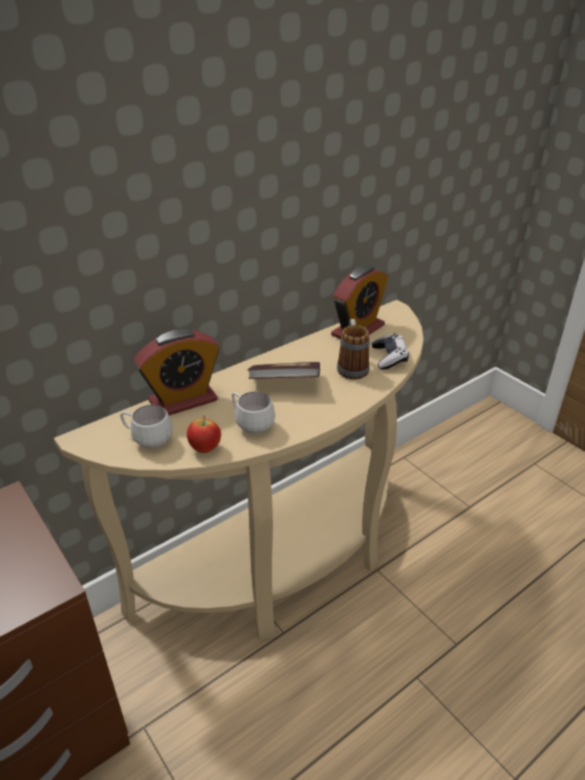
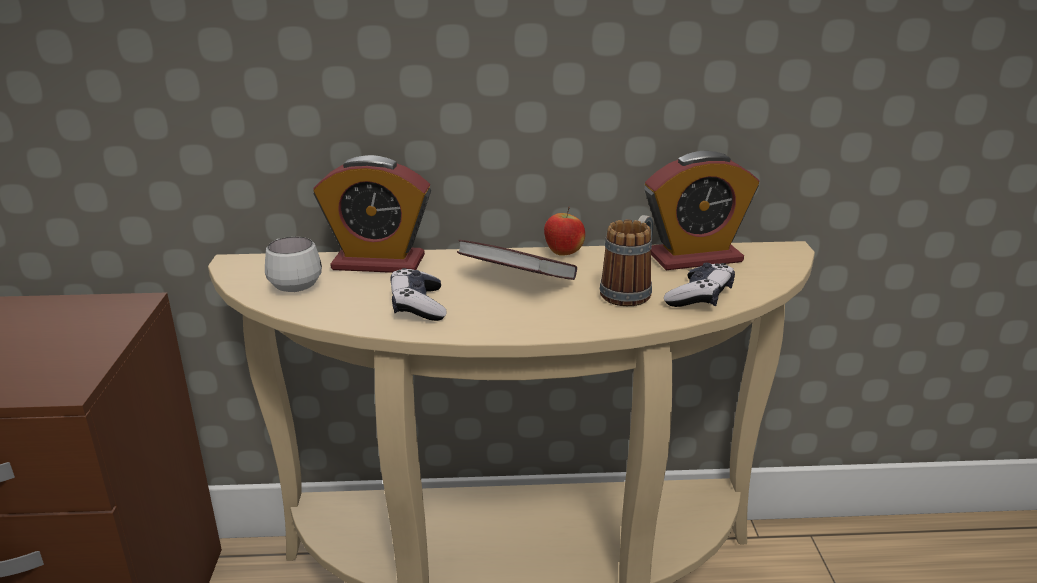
camera: 35 degrees right, 10 degrees down
(205, 449) = (334, 311): apple -> apple (564, 253)
(250, 423) = (418, 306): white mug -> game controller

